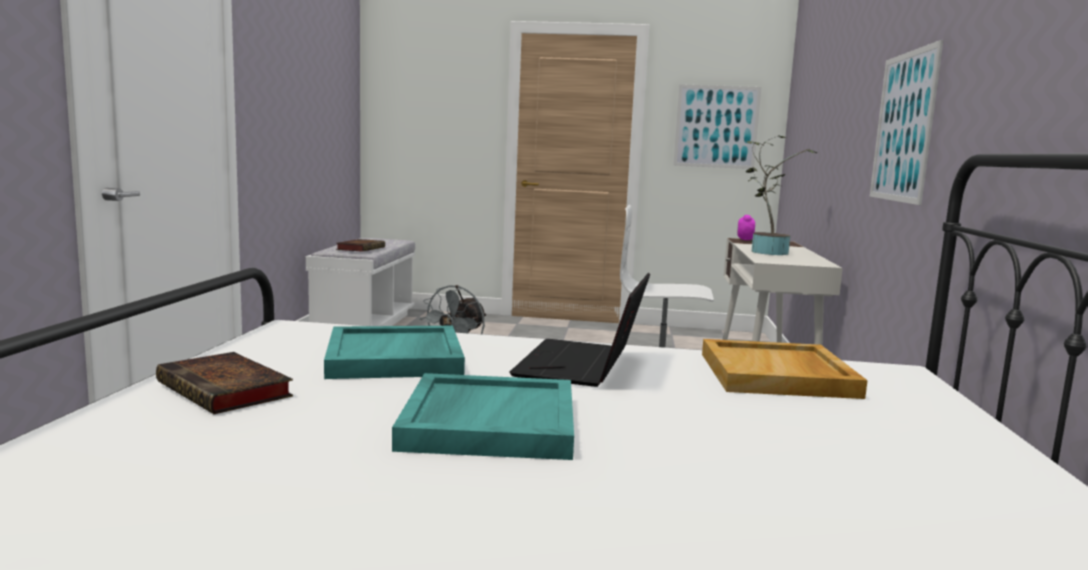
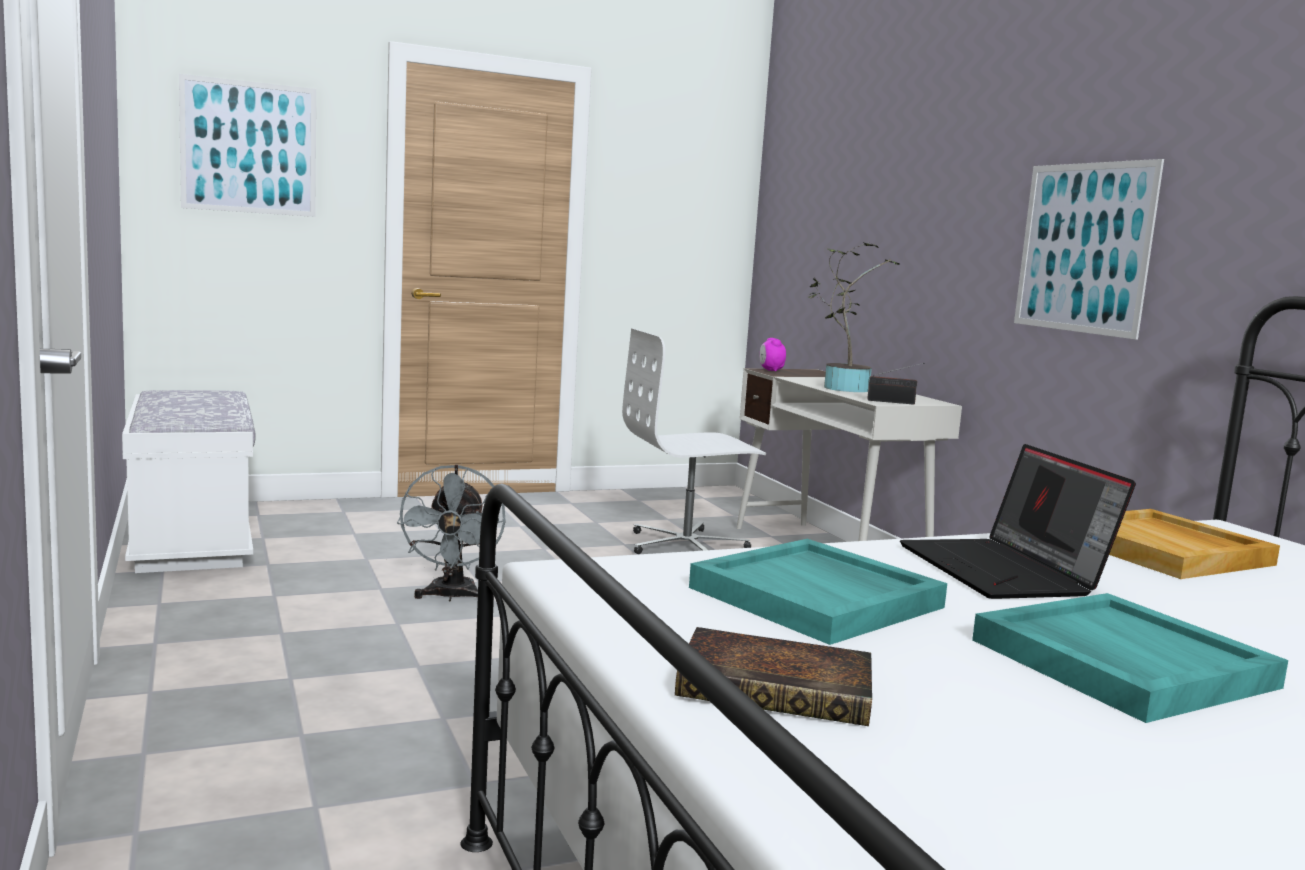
camera: 30 degrees left, 0 degrees up
(361, 248) = (208, 413): book -> none
(716, 126) = (677, 215): picture -> picture (249, 147)
(780, 261) = (893, 402): none -> radio

